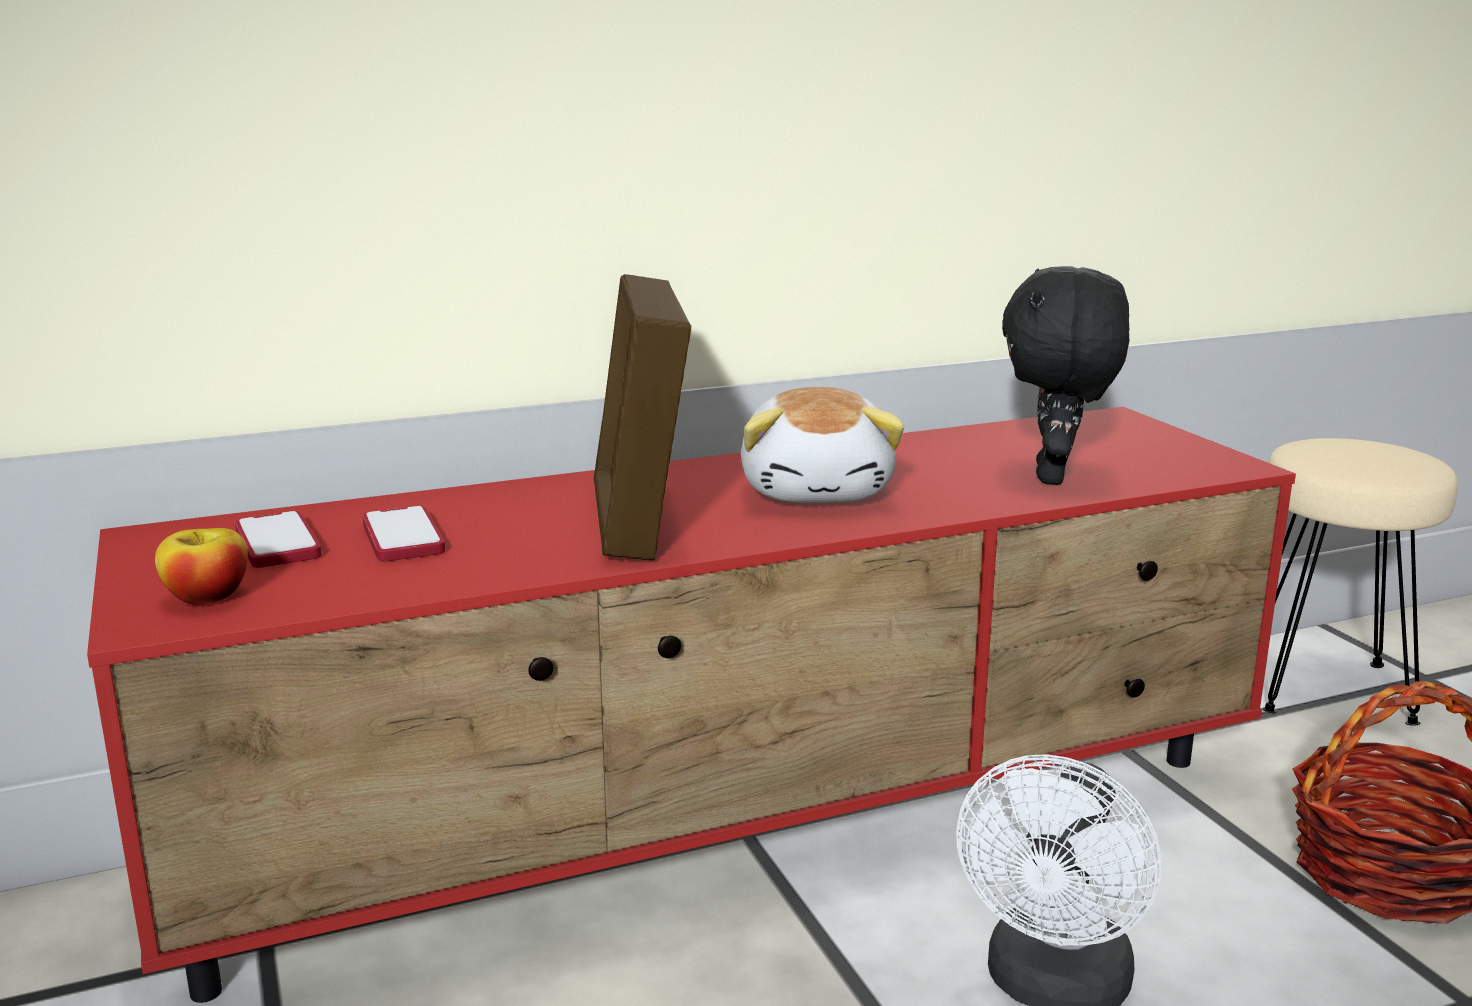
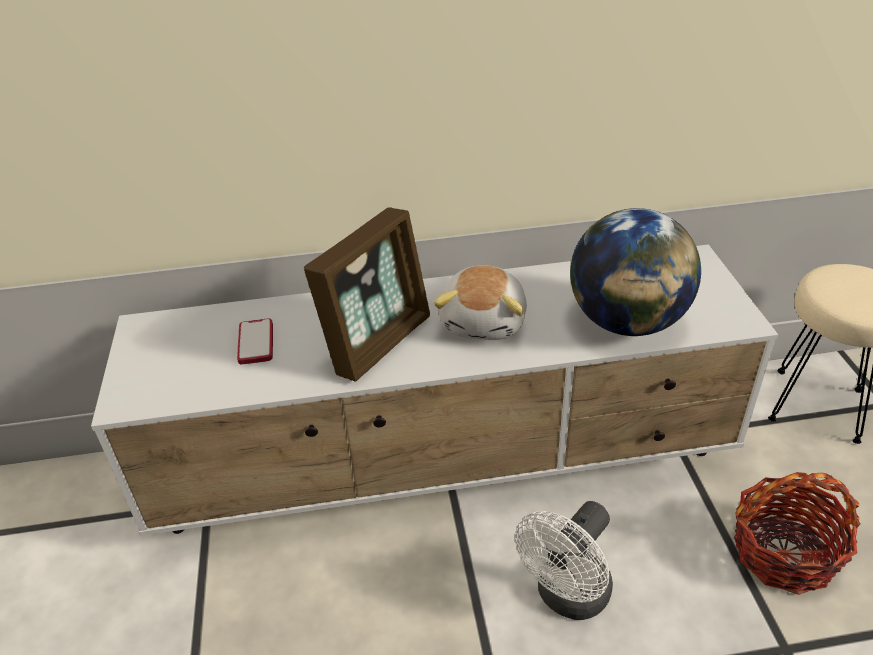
camera: 15 degrees right, 20 degrees up
(207, 597) = (152, 385): apple -> none
(278, 543) = (195, 340): phone -> none
(639, 522) = (378, 342): picture frame -> picture frame turned 150 degrees counterclockwise
(741, 829) = (446, 464): red tv stand -> white tv stand
(1055, 477) = (627, 322): black plush toy -> globe

